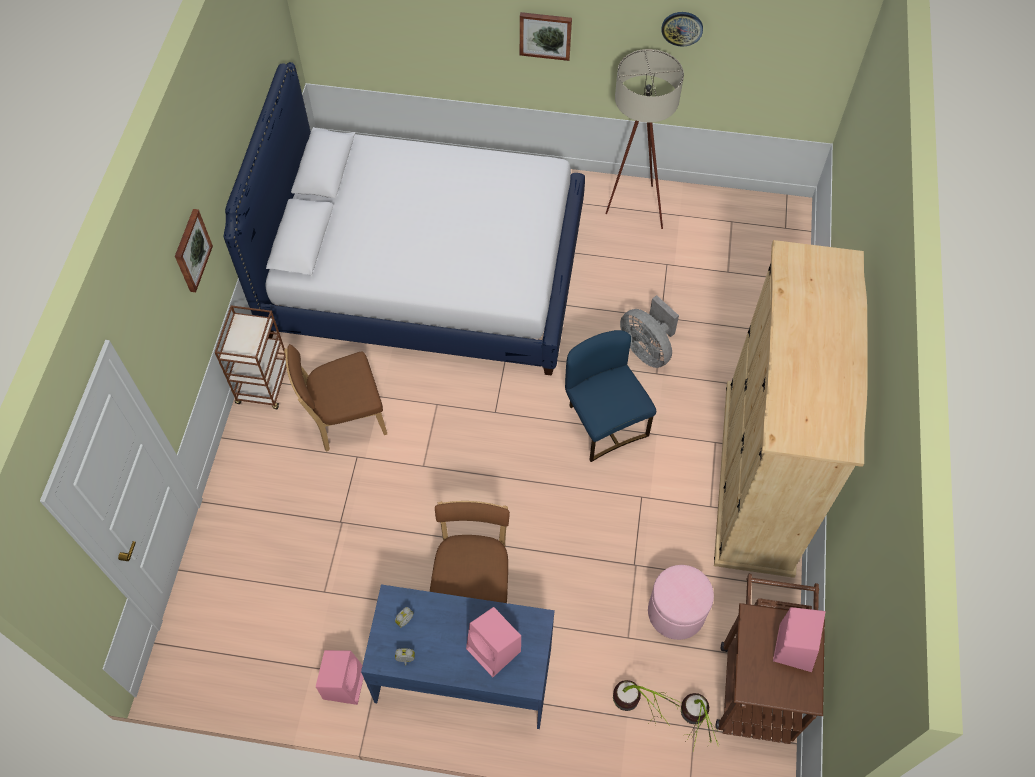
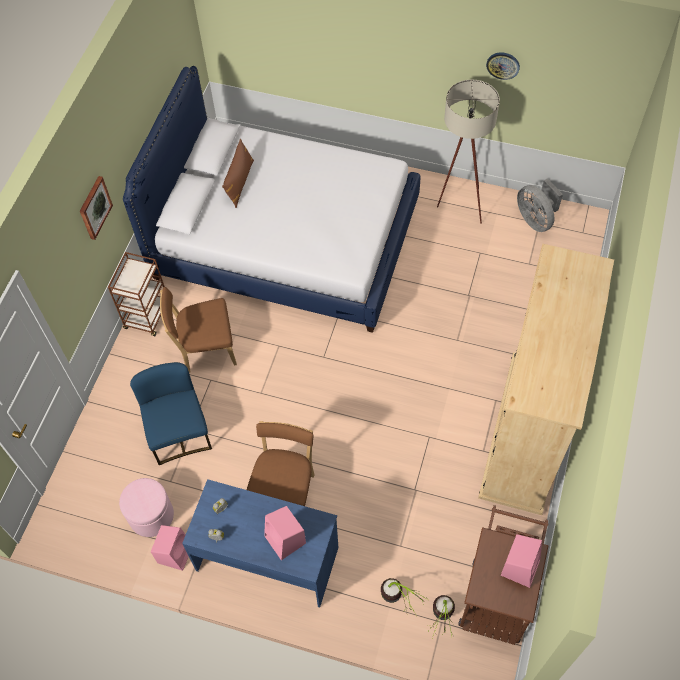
camera: 10 degrees right, 0 degrees up
(364, 204) = (239, 182): none -> brown pillow
(545, 35) = (395, 61): picture -> none
(604, 422) = (409, 374): blue chair -> blue chair (179, 433)
(647, 349) = (452, 320): grey fan -> grey fan (535, 219)
(676, 612) = (442, 531): pink ottoman -> pink ottoman (151, 515)

